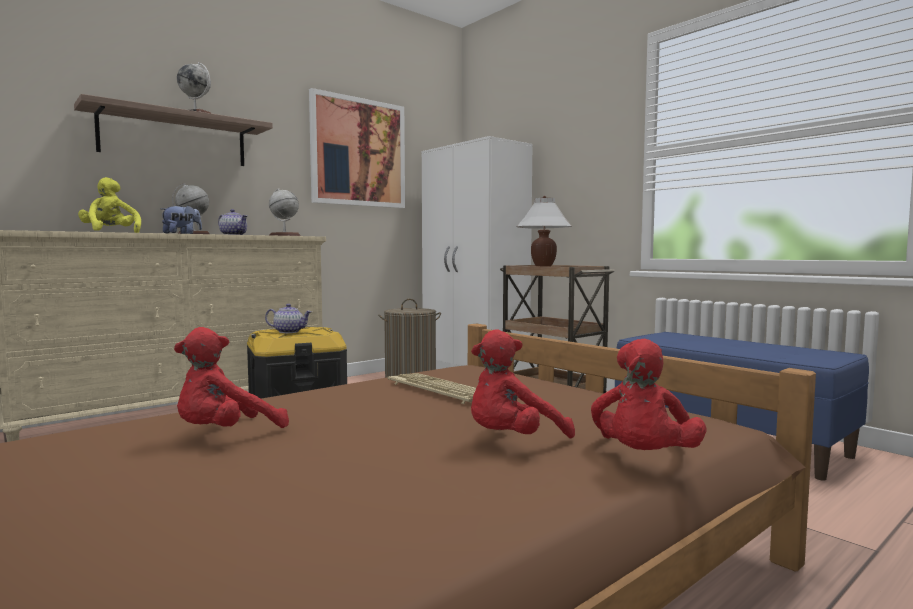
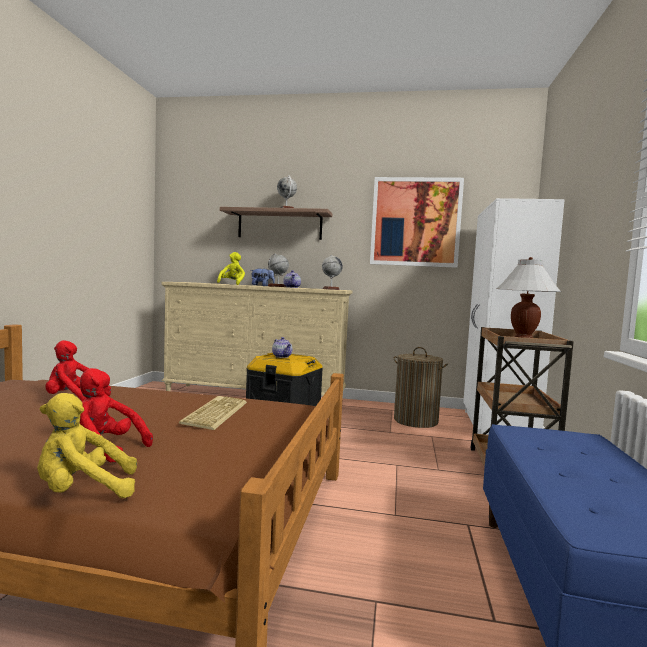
camera: 50 degrees right, 0 degrees up
(643, 458) = (83, 491): red plush toy -> yellow plush toy

